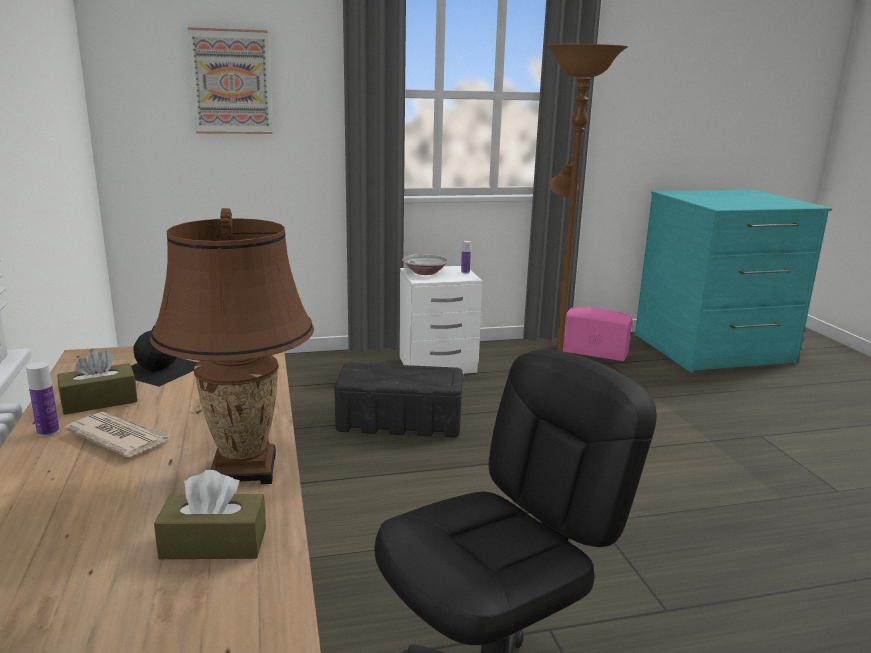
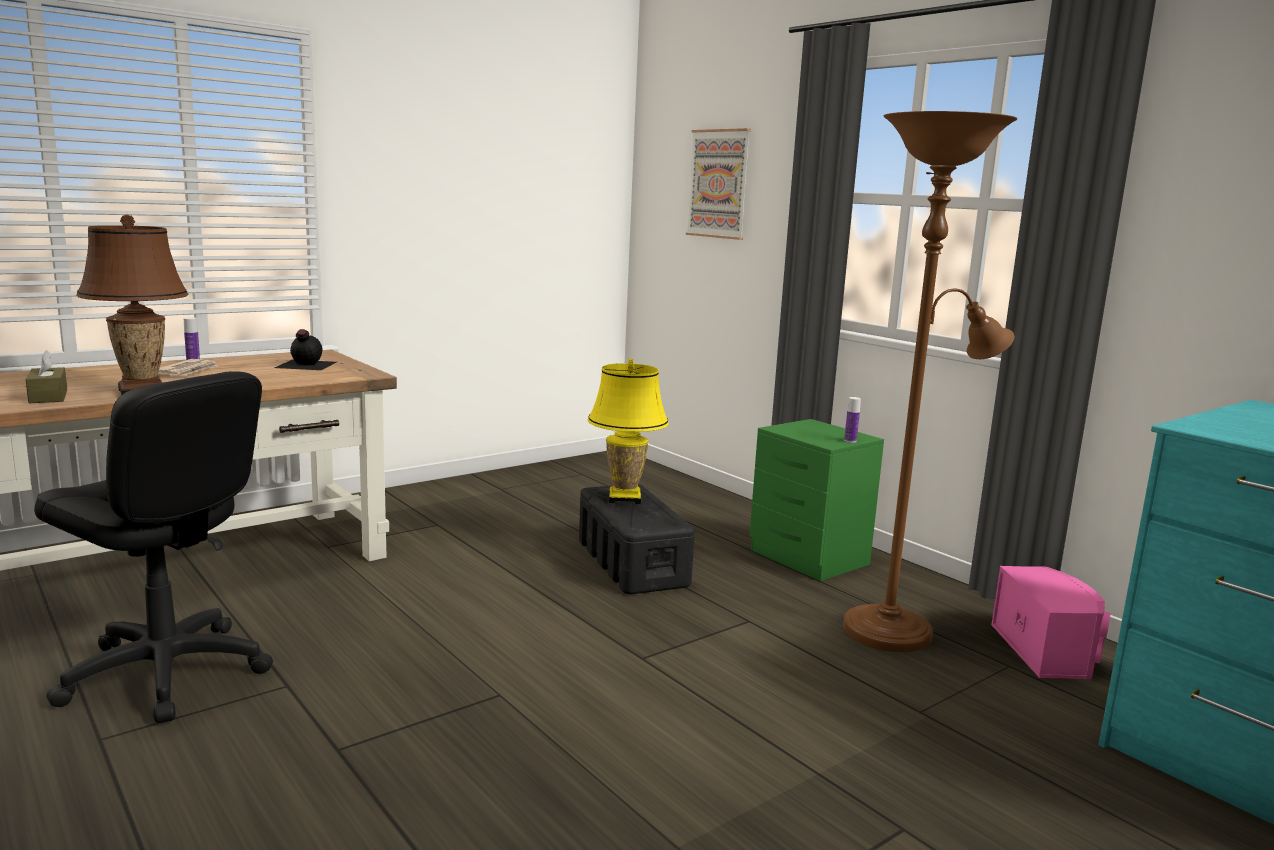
camera: 65 degrees right, 5 degrees down
(99, 401) = (242, 363): brown tissue box -> none
(379, 374) = (624, 498): none -> yellow table lamp
(425, 272) = (811, 428): bowl -> none
(439, 365) = (809, 558): white nightstand -> green nightstand

